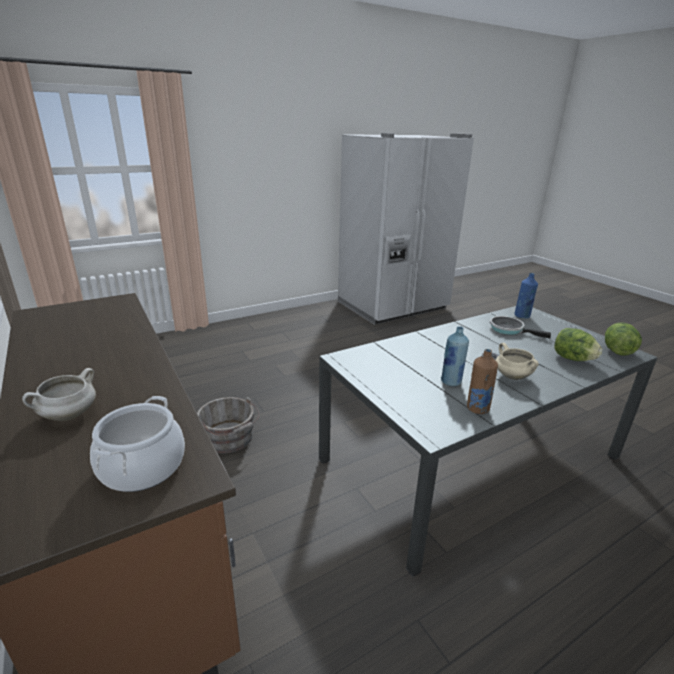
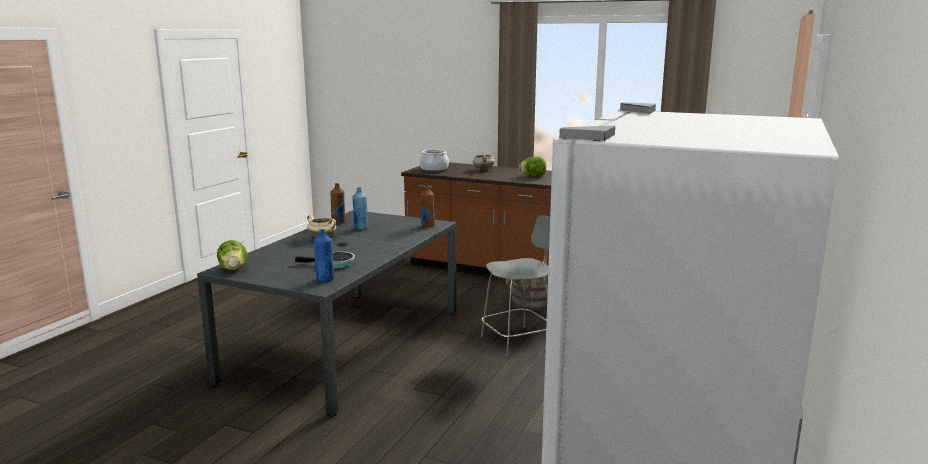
camera: 145 degrees right, 10 degrees down
(313, 398) = (518, 340): none -> grey chair
(362, 358) = (427, 225): none -> brown bottle
(572, 359) = (277, 255): lettuce -> lettuce (533, 176)

